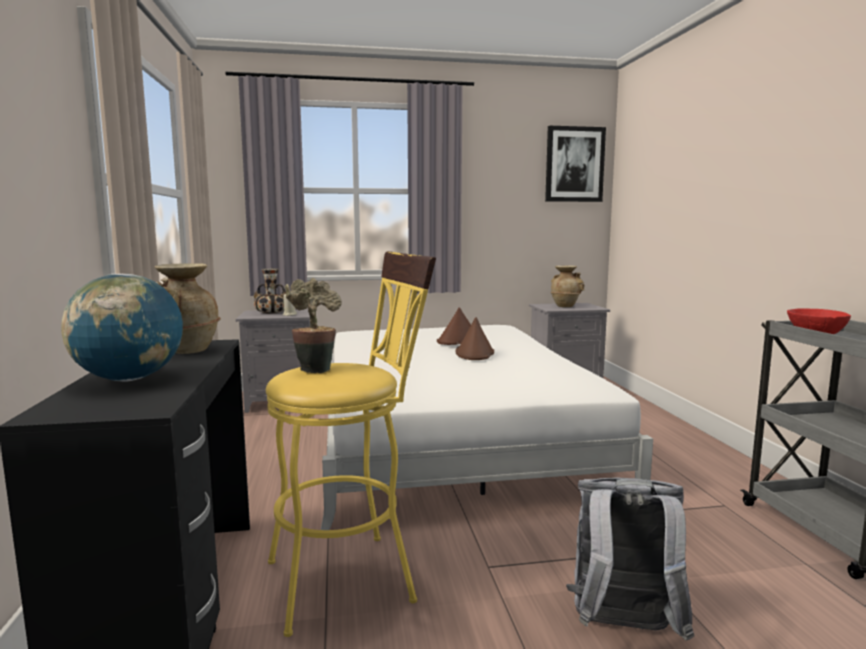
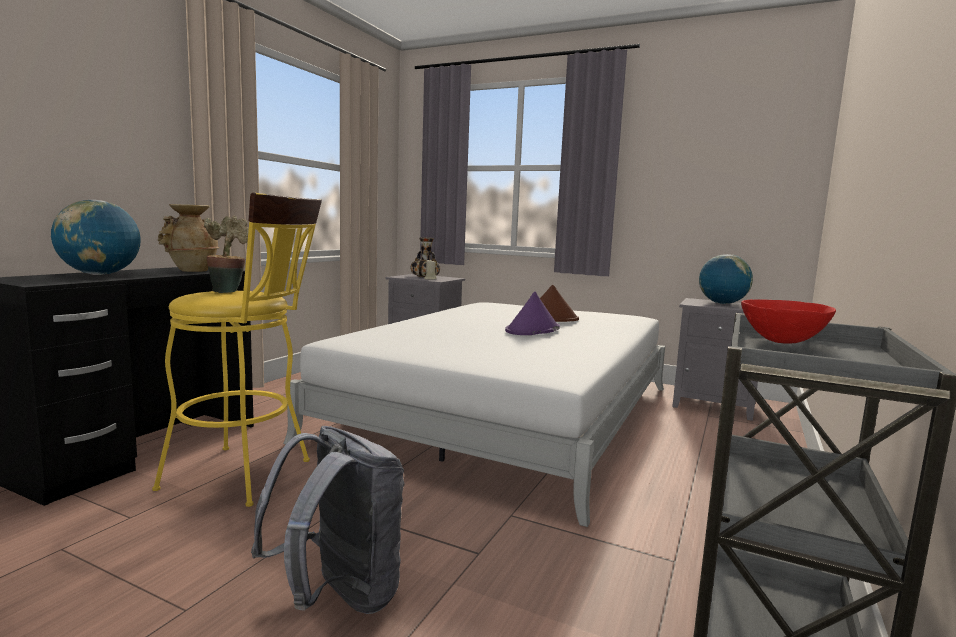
camera: 35 degrees right, 0 degrees up
(475, 353) = (532, 330): brown hat -> purple hat
(565, 306) = (722, 303): beige vase -> globe
(574, 164) = (773, 130): picture -> none

